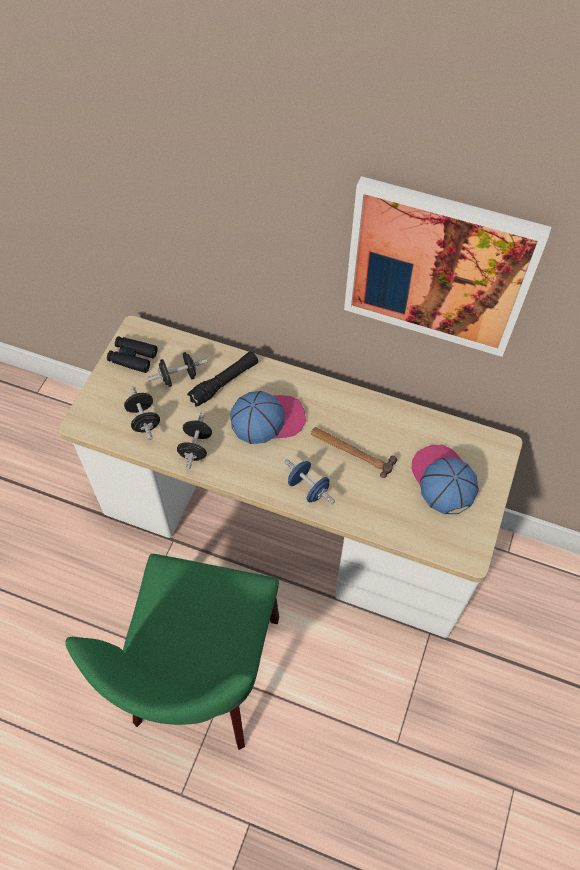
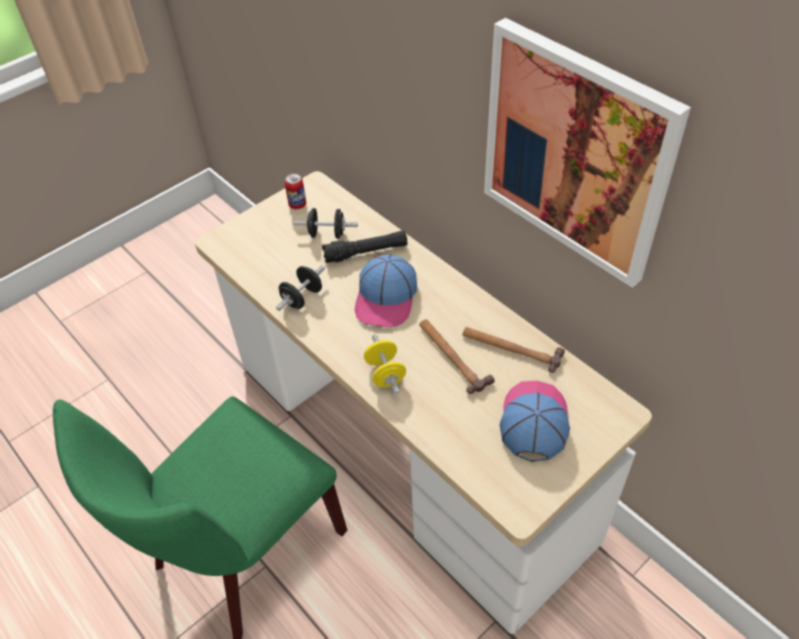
camera: 30 degrees right, 10 degrees down
(132, 357) = (297, 205): black binoculars -> can
(144, 420) = (272, 258): black dumbbell -> none
(268, 419) = (386, 298): cap -> cap turned 90 degrees clockwise
(308, 488) = (385, 374): blue dumbbell -> yellow dumbbell
(393, 425) = (511, 348): none -> hammer

